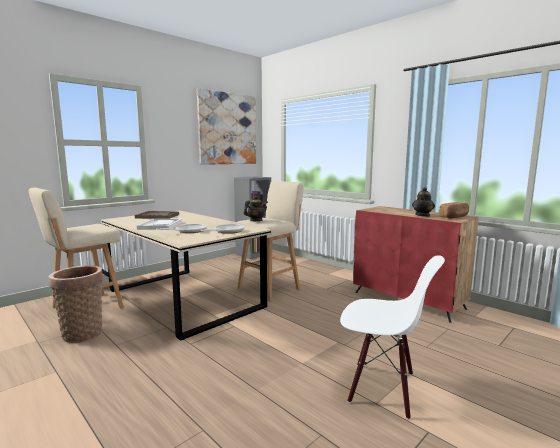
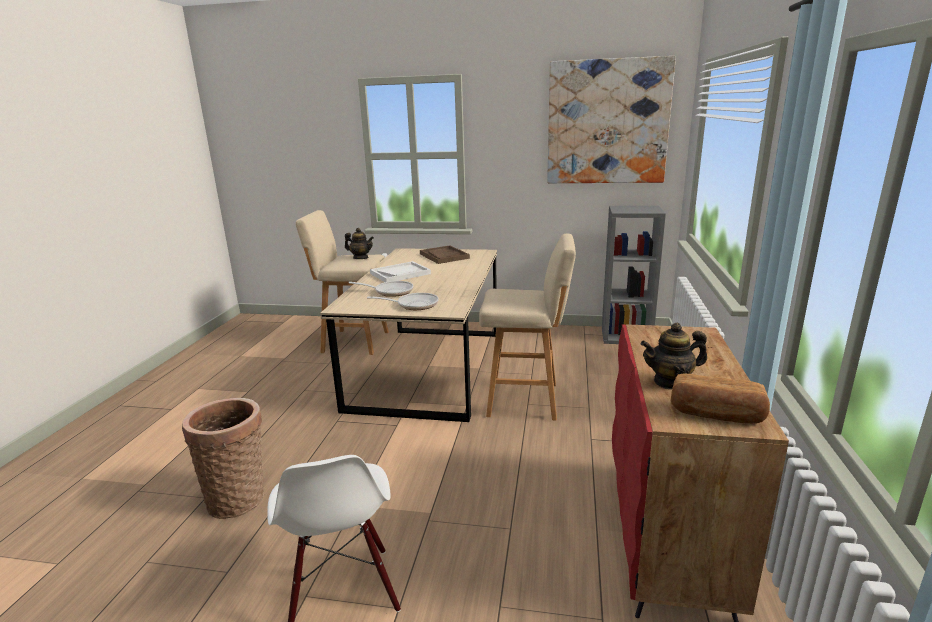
camera: 55 degrees right, 10 degrees up
(82, 333) = (311, 366): basket -> basket (239, 497)
(256, 221) = (498, 295): teapot -> teapot (360, 258)

